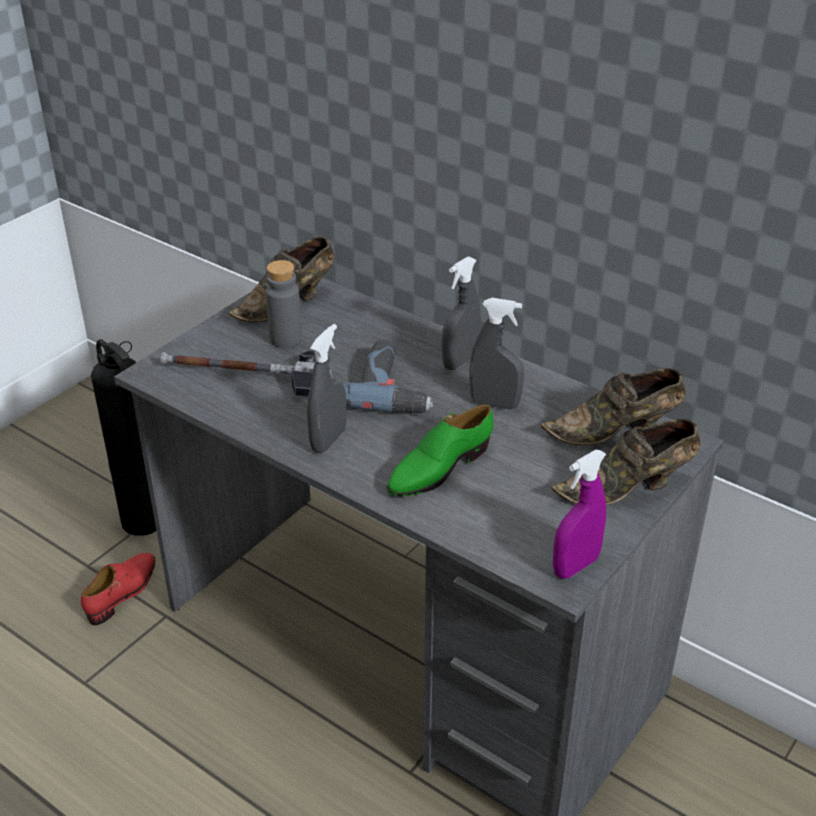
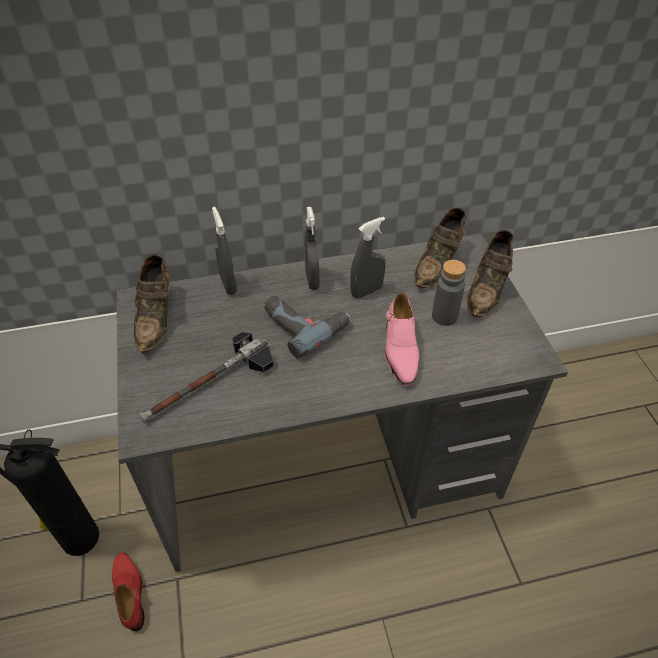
camera: 50 degrees left, 10 degrees up
(285, 339) = (194, 341): grey bottle -> grey bottle (444, 316)
(328, 440) = (322, 383): grey spray bottle -> grey spray bottle (228, 285)
(438, 468) = (400, 350): green shoe -> pink shoe
(575, 566) = (531, 347): purple spray bottle -> none

